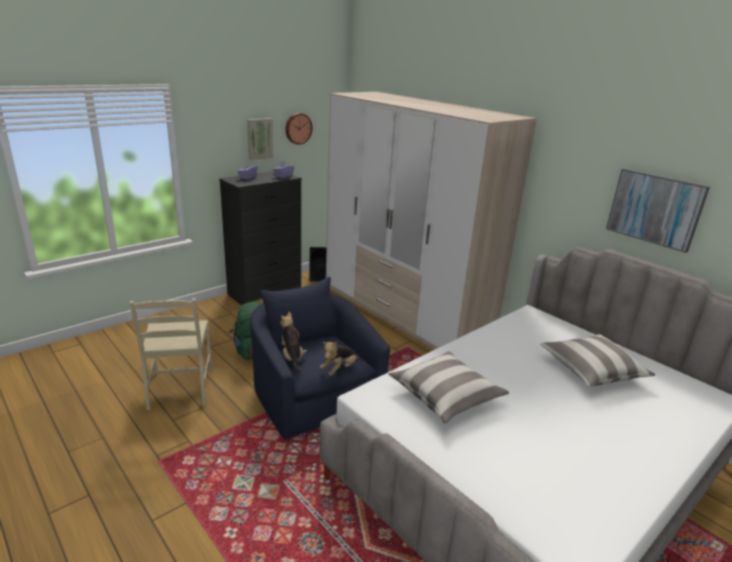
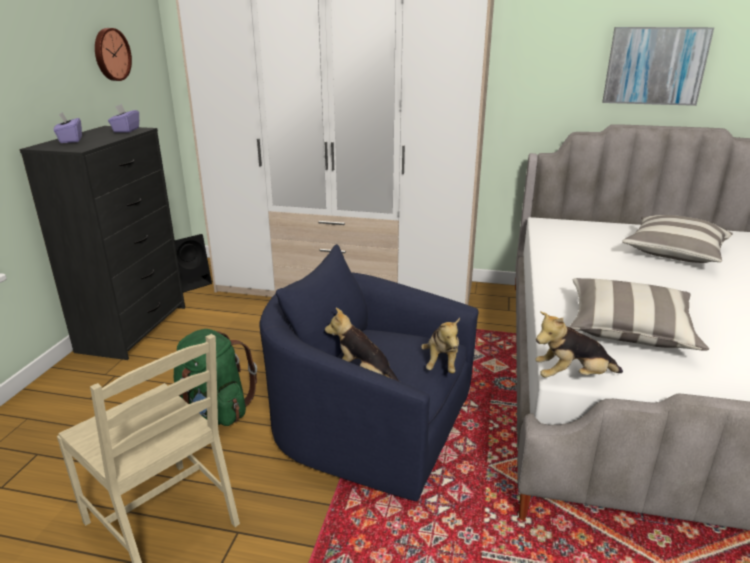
camera: 35 degrees left, 0 degrees up
(259, 138) = (63, 73): picture -> none
(360, 401) = (572, 377): none -> plush toy

